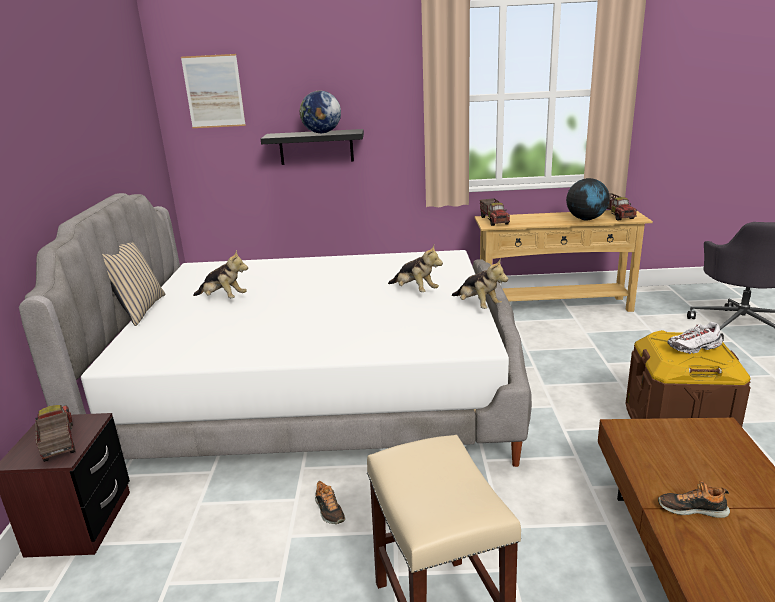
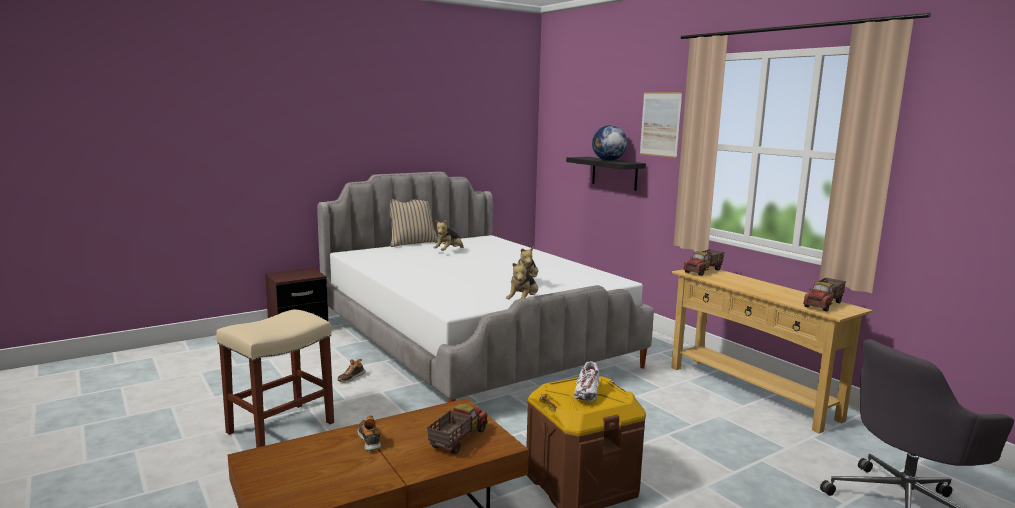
camera: 55 degrees right, 10 degrees down
(57, 443) = (292, 275): toy truck -> toy truck (457, 439)
(214, 91) = (565, 120): picture -> picture (660, 124)
(223, 298) = (449, 252): plush toy -> plush toy turned 45 degrees clockwise
(586, 219) = (781, 296): globe -> none
(694, 348) = (587, 393): white shoe -> white shoe turned 120 degrees counterclockwise

